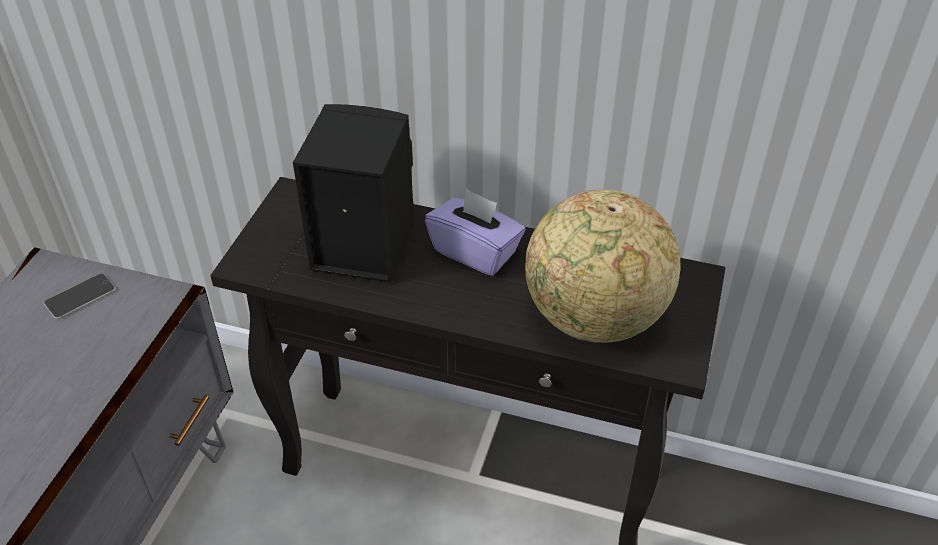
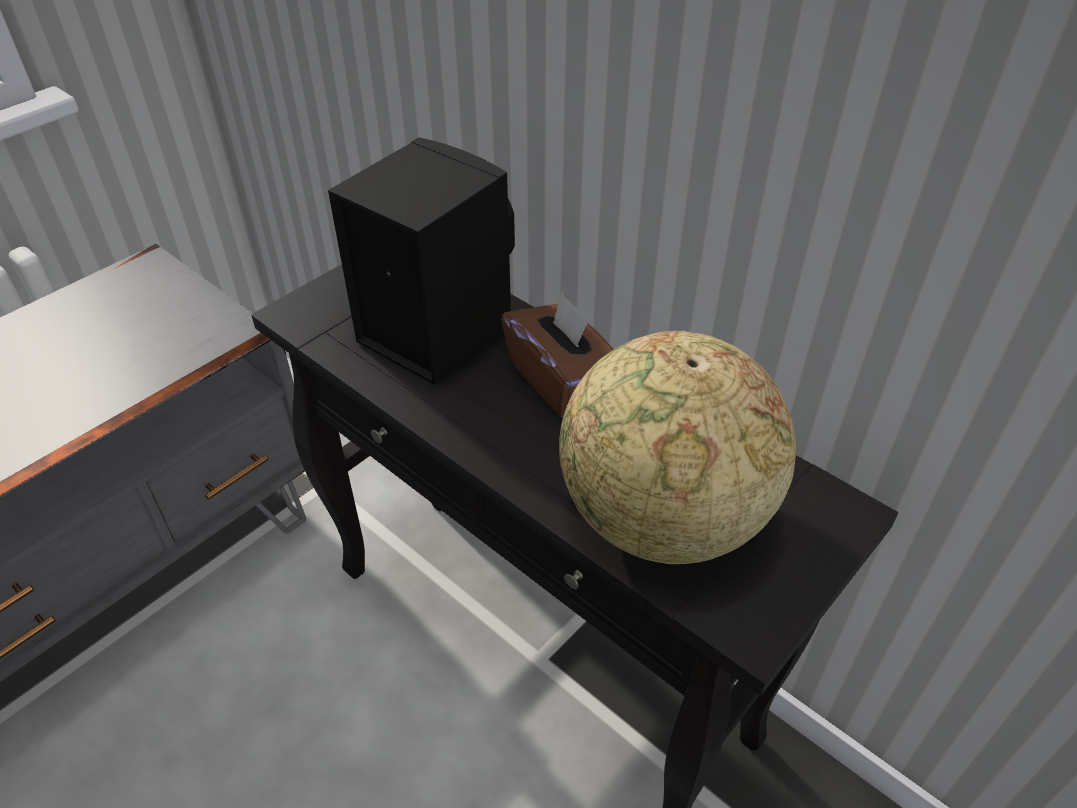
camera: 25 degrees right, 0 degrees up
(80, 296) = (158, 304): phone -> none
(475, 252) = (562, 381): purple tissue box -> brown tissue box

